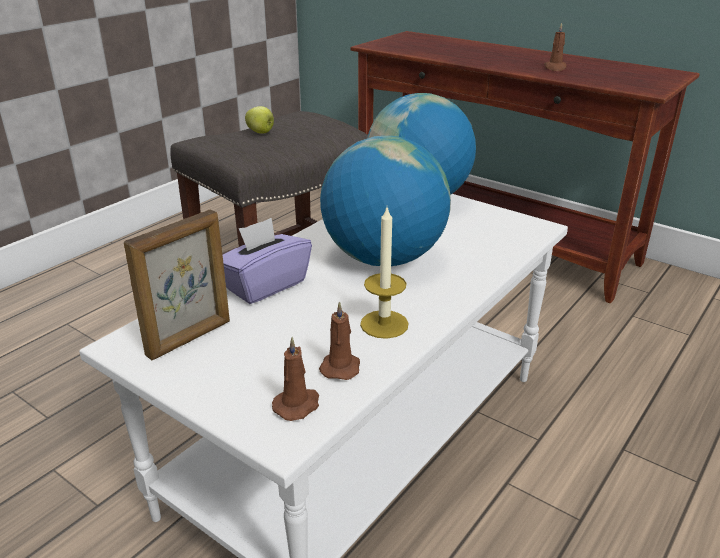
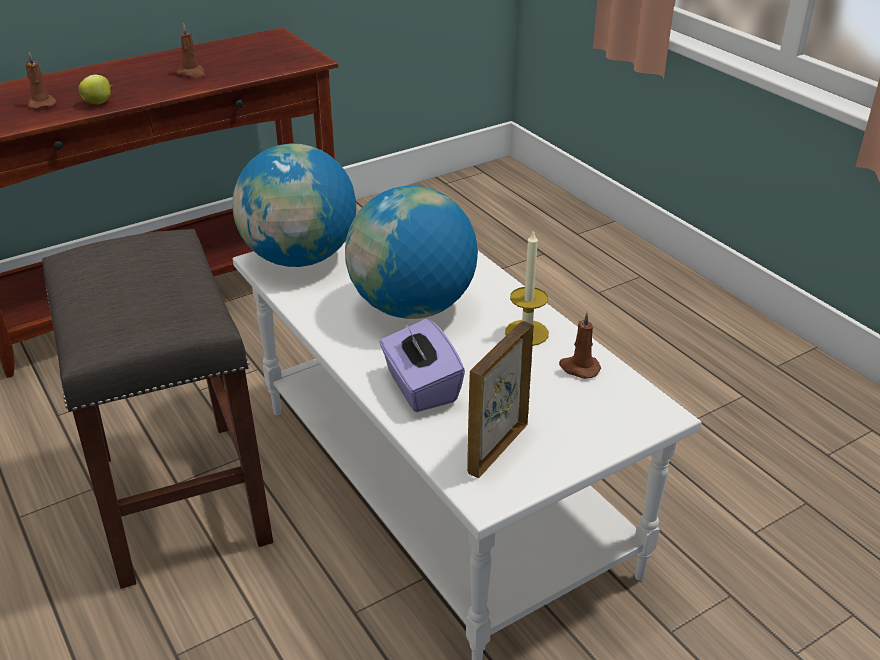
camera: 70 degrees left, 5 degrees up
(190, 338) = (497, 448): picture frame -> picture frame turned 120 degrees counterclockwise
(261, 132) = (114, 295): apple -> apple (99, 103)
(298, 405) = (622, 399): brown candle -> brown candle (41, 103)

